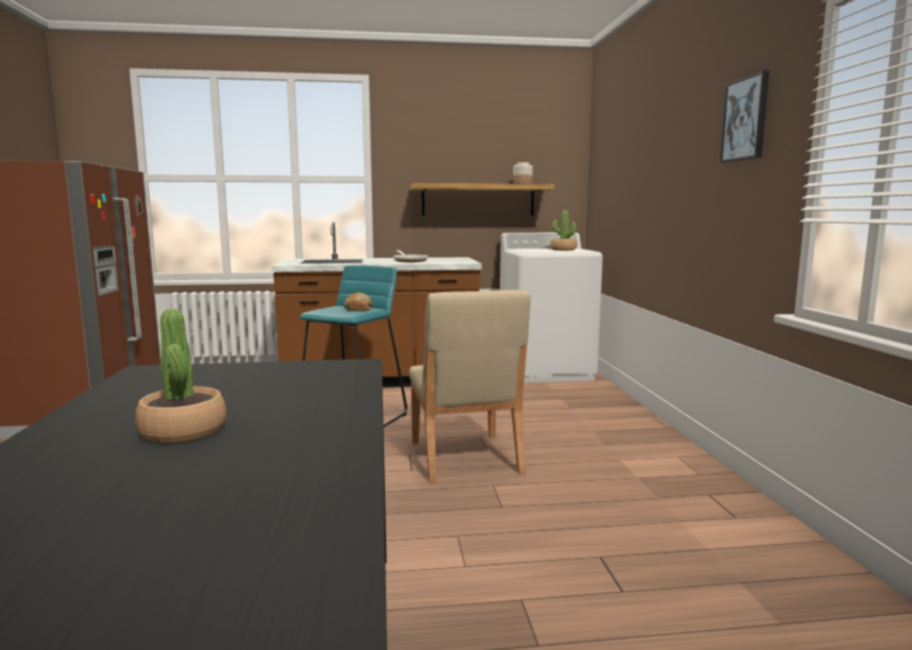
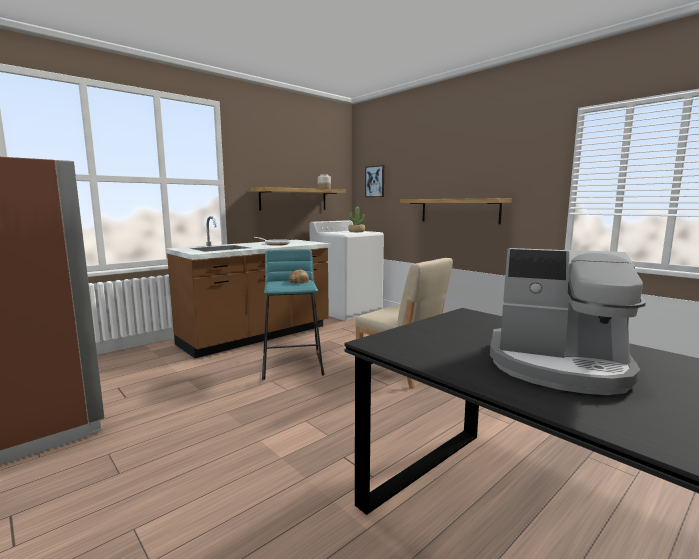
camera: 35 degrees left, 0 degrees up
(183, 431) = (558, 366): potted plant -> coffee machine
(680, 216) = (459, 211): none -> shelf
(746, 119) = (516, 161): picture -> picture (375, 181)

